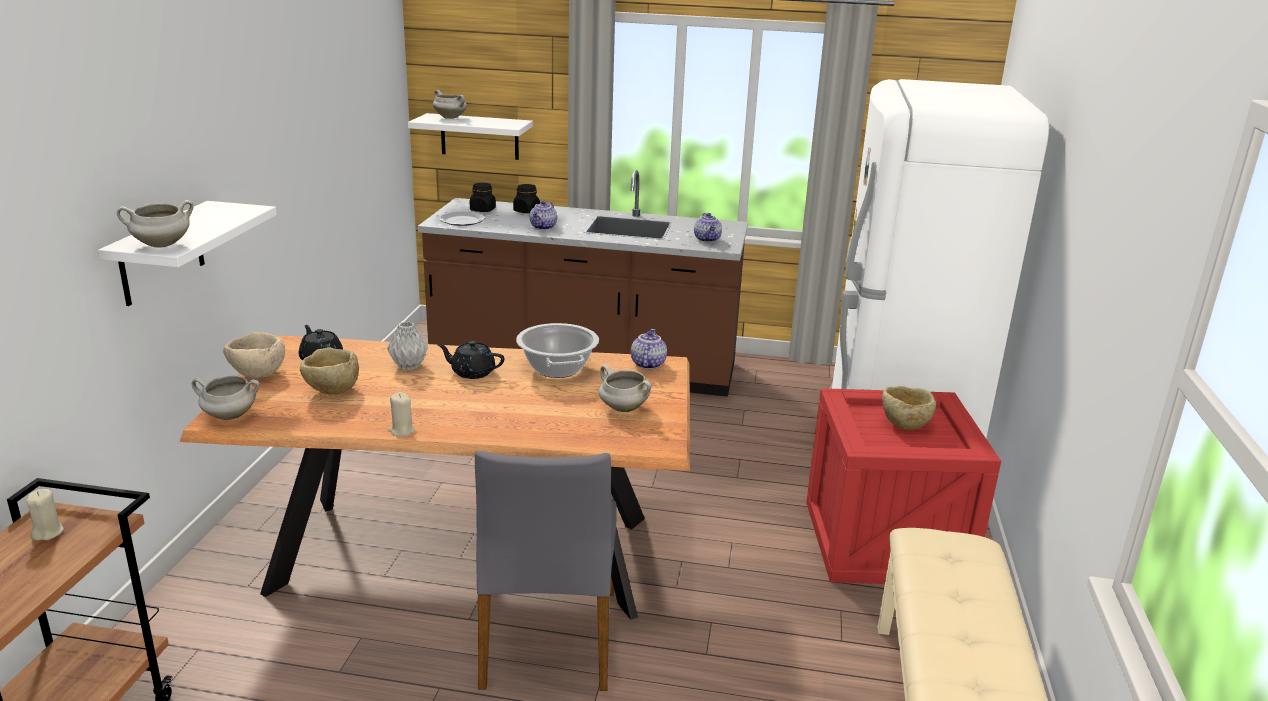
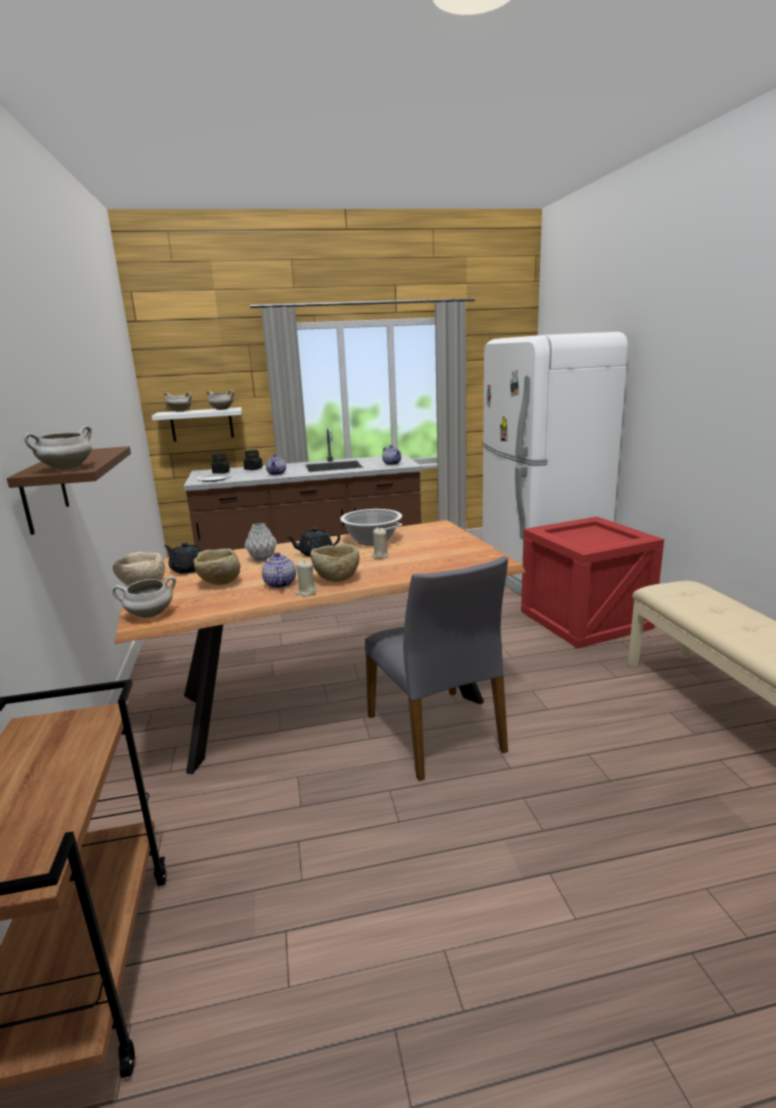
camera: 20 degrees left, 5 degrees down
(48, 532) = (43, 739): beige candle -> beige candle (380, 556)
(161, 253) = (44, 491): white shelf -> brown shelf
(622, 408) = (445, 549): white cooking pot -> white cooking pot (221, 409)
(647, 364) = (427, 527): teapot -> teapot (279, 584)
(904, 425) = (588, 536): beige bowl -> beige bowl (336, 579)

